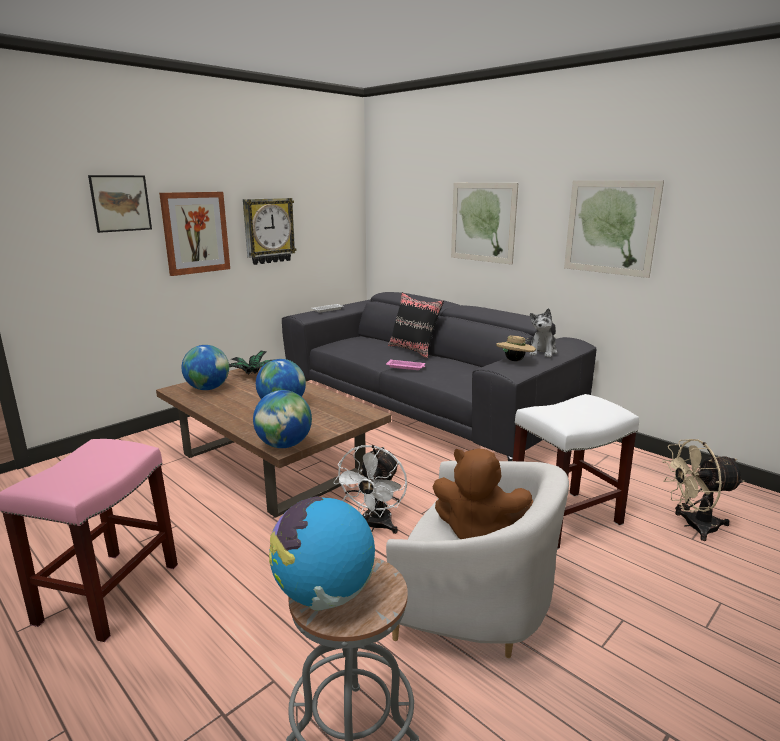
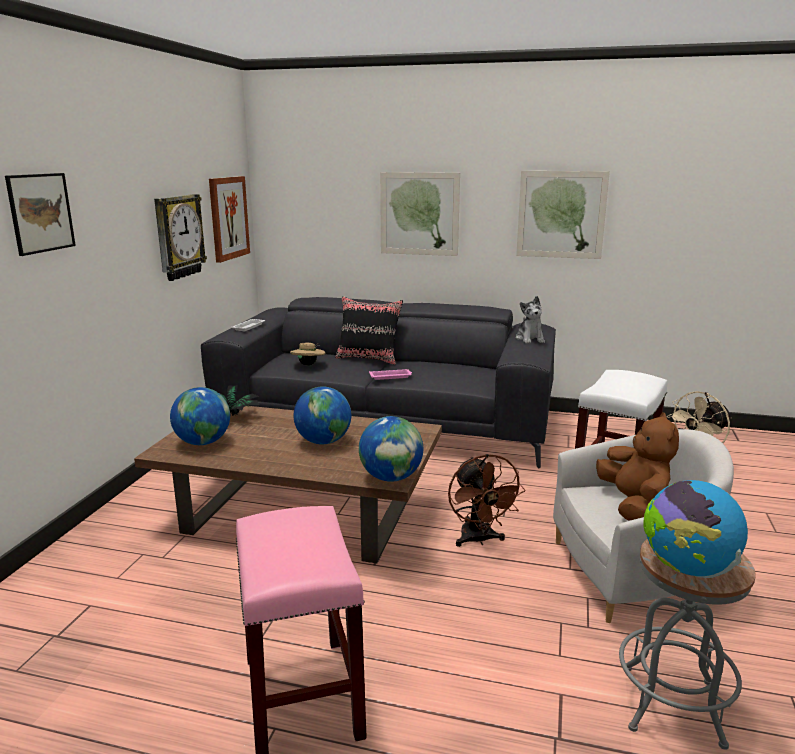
camera: 30 degrees left, 0 degrees up
(195, 232) = (115, 246): picture -> picture (228, 218)
(374, 526) = (479, 540): white fan -> brown fan
(479, 534) = (634, 505): brown plush toy -> brown plush toy turned 90 degrees counterclockwise
(514, 360) = (523, 350): beige hat -> beige hat (308, 365)

